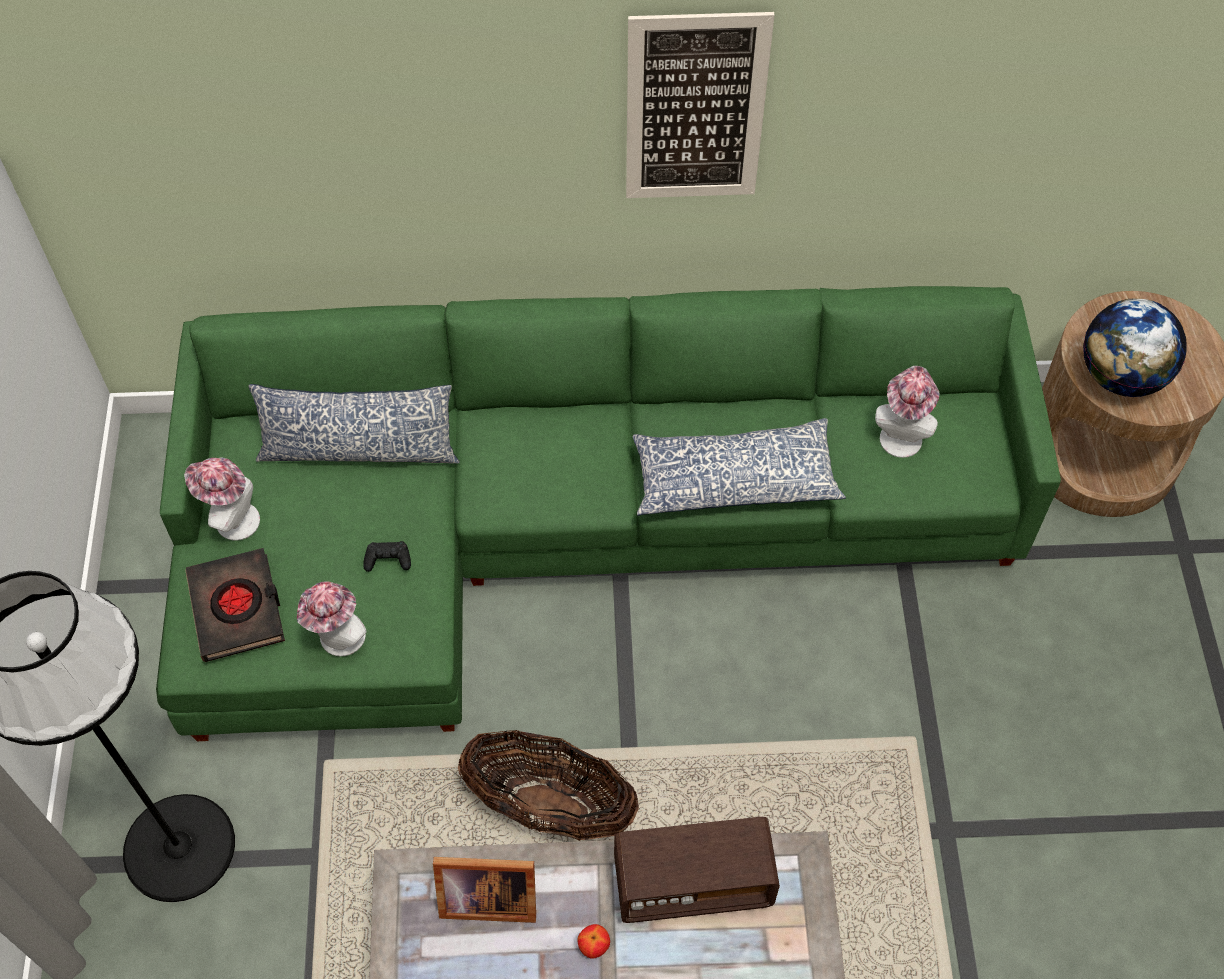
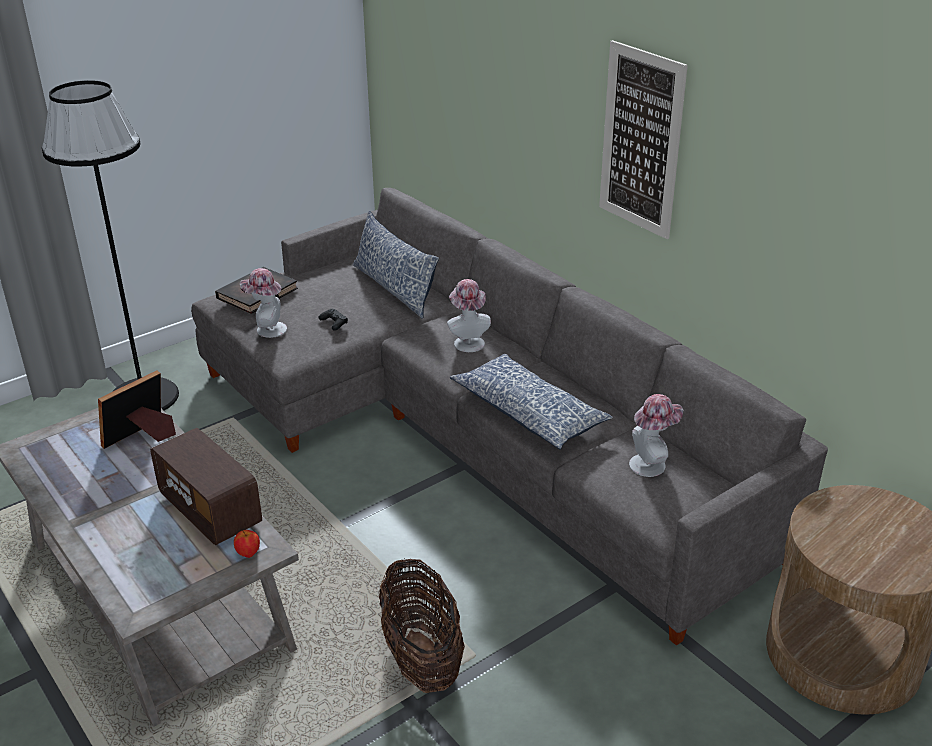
camera: 55 degrees right, 25 degrees down
(232, 520) = (309, 273): hat -> hat (467, 341)
(485, 896) = (142, 437): picture frame -> picture frame turned 75 degrees clockwise
(550, 806) = (273, 510): basket -> basket (422, 657)
(562, 525) = (470, 430): green sofa -> grey sofa
(594, 946) = (137, 489): apple -> apple (248, 554)
(1120, 376) = (834, 529): globe -> none

